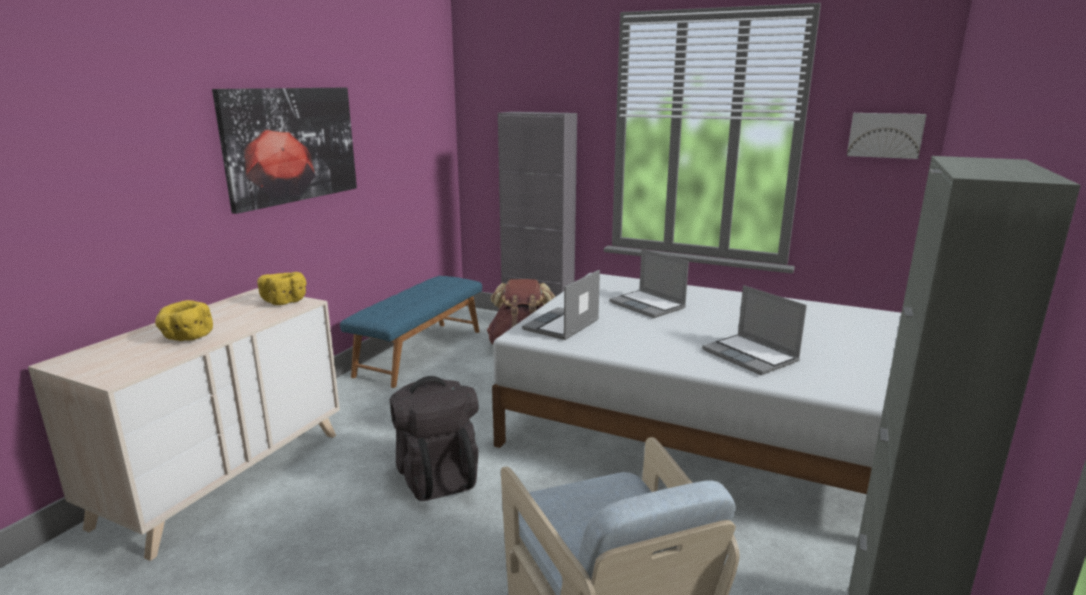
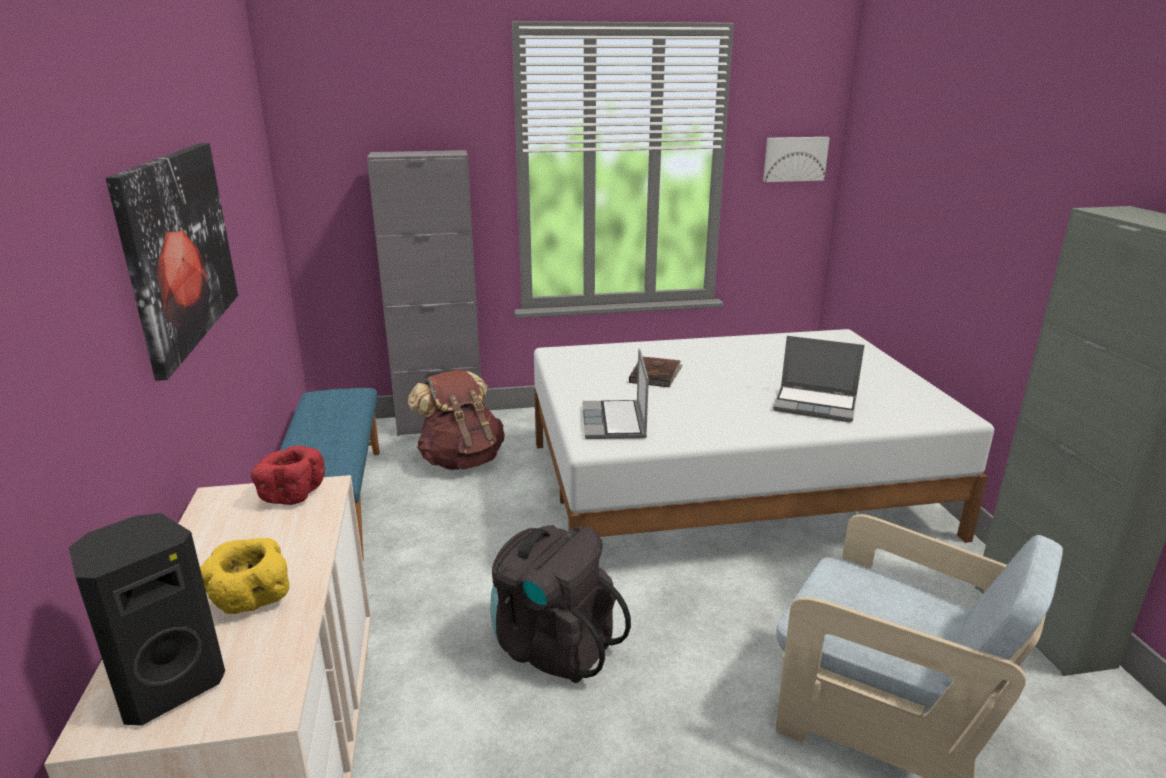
camera: 35 degrees left, 5 degrees up
(104, 357) = (168, 685): none -> black speaker
(285, 301) = (291, 494): yellow bowl -> red bowl
(648, 305) = (656, 374): laptop -> brown book

